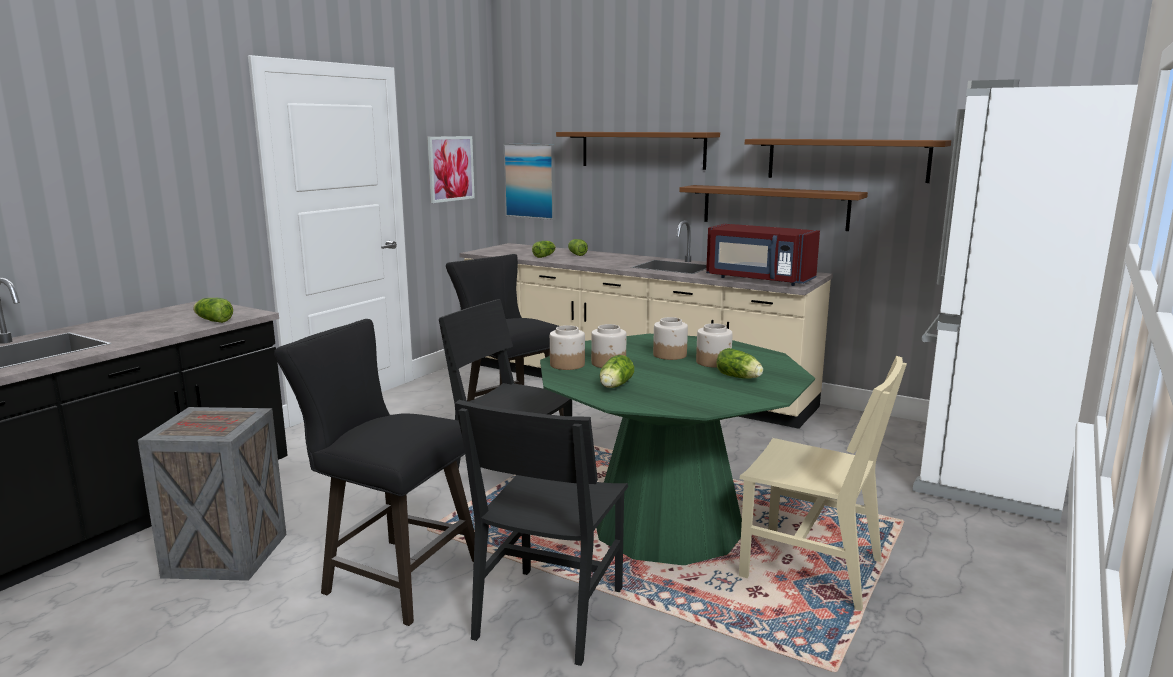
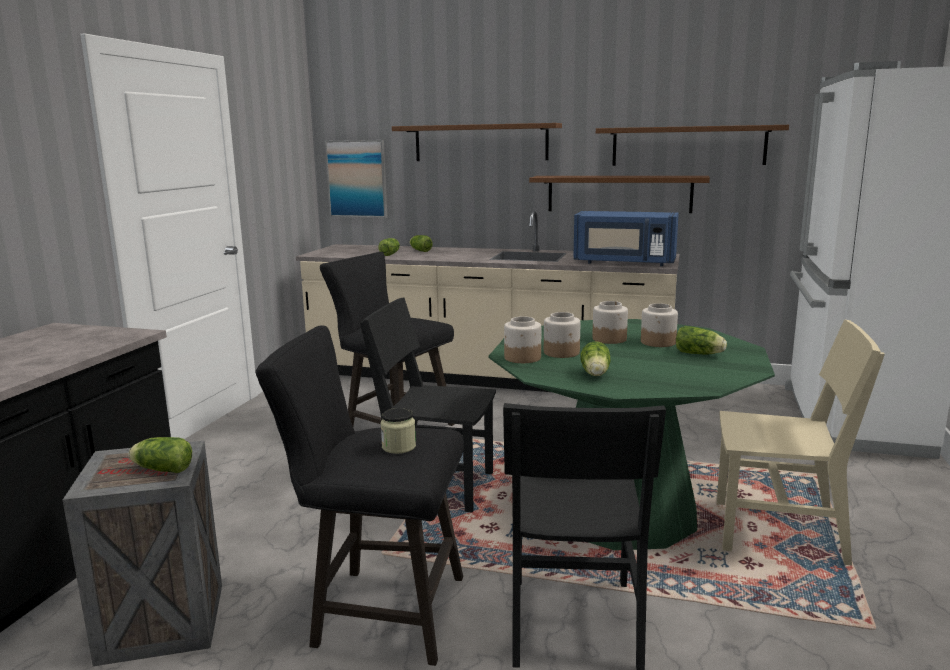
camera: 15 degrees left, 0 degrees up
(212, 320) = (93, 345): lettuce -> lettuce (161, 469)
(400, 430) = (399, 447): none -> jar
(450, 168) = (278, 167): picture -> none
(758, 279) = (624, 263): red microwave -> blue microwave

